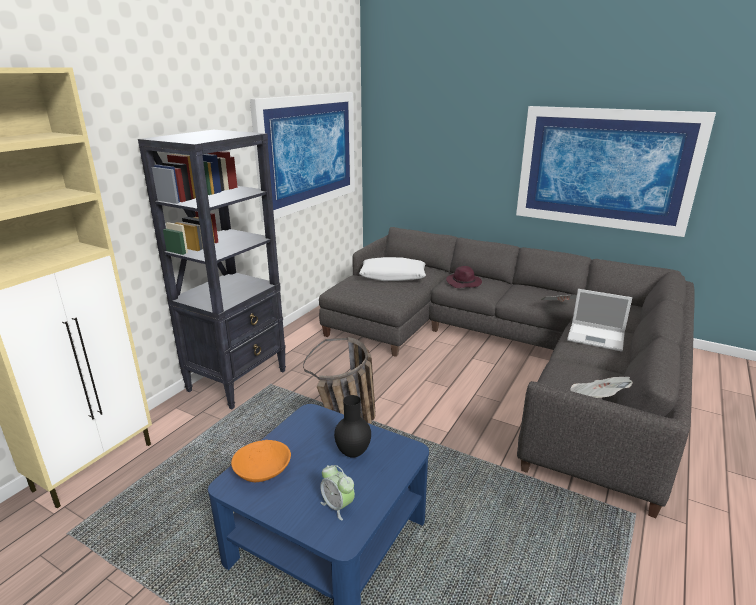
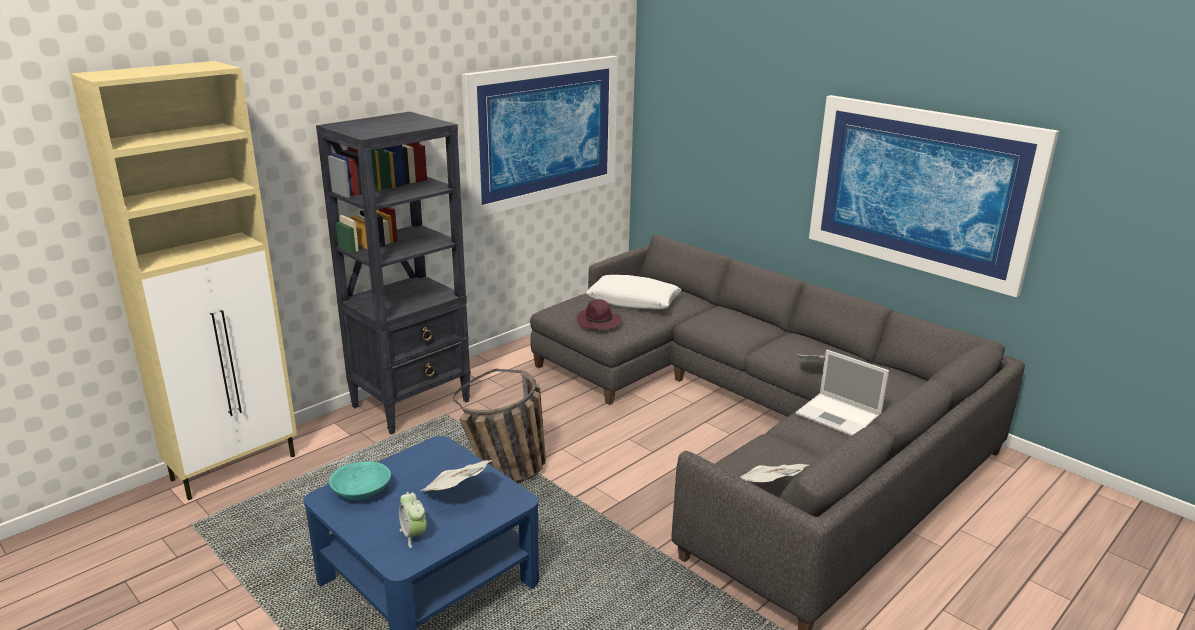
camera: 15 degrees right, 0 degrees up
(262, 471) = (361, 491): orange bowl -> turquoise bowl
(352, 453) = (456, 491): black vase -> newspaper
(464, 283) = (719, 322): purple hat -> purple hat (599, 322)

